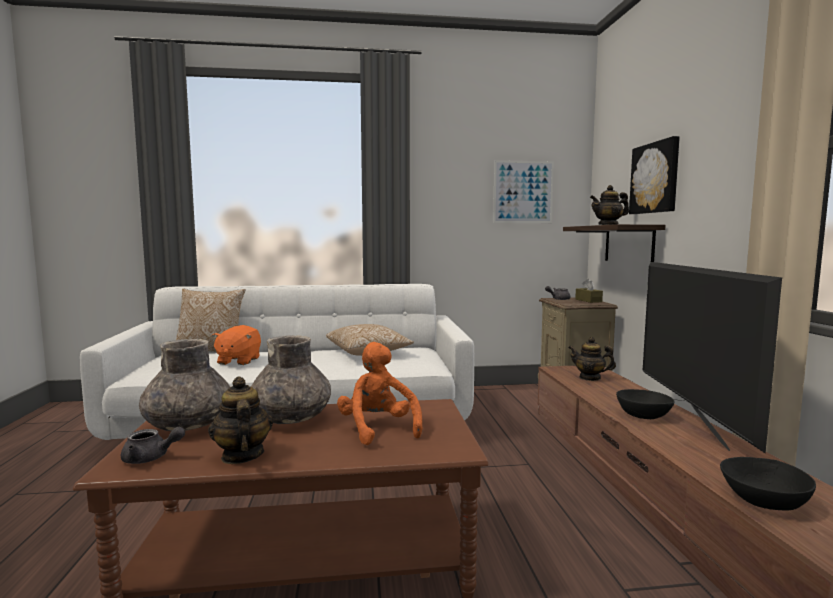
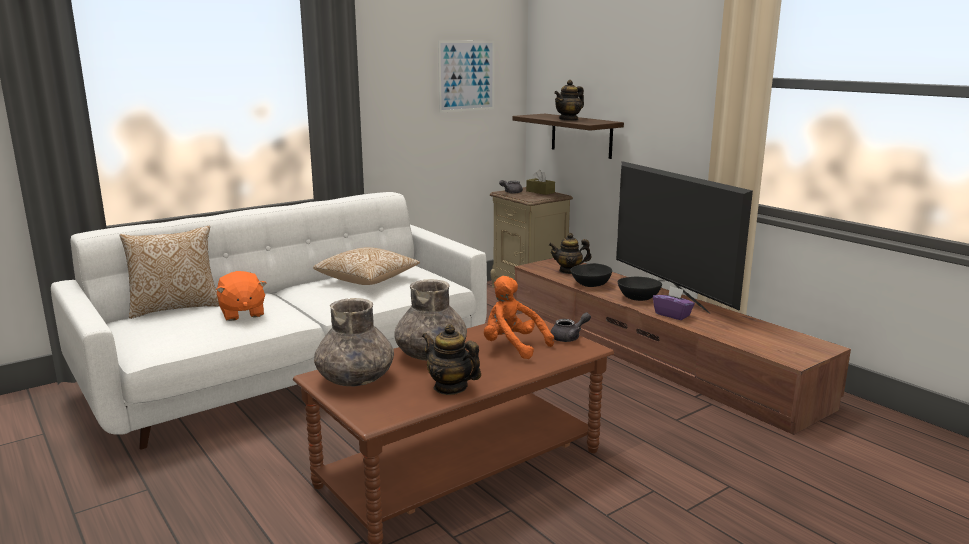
camera: 30 degrees left, 10 degrees up
(150, 458) = (384, 407): grey teapot -> grey teapot (569, 337)
(655, 178) = (612, 76): picture -> none
(670, 442) = (672, 315): none -> purple tissue box
(763, 501) = (748, 341): black bowl -> black bowl (590, 284)

